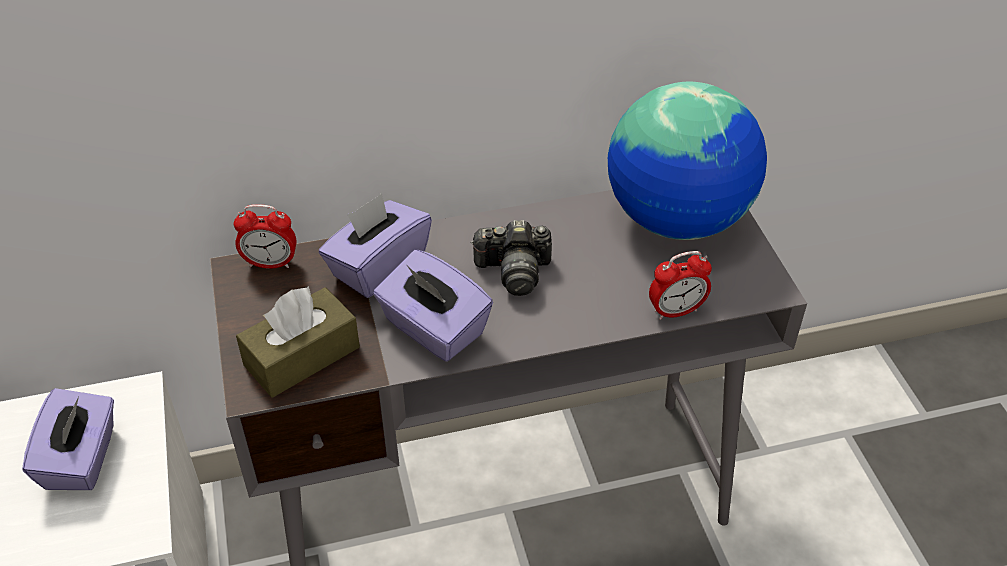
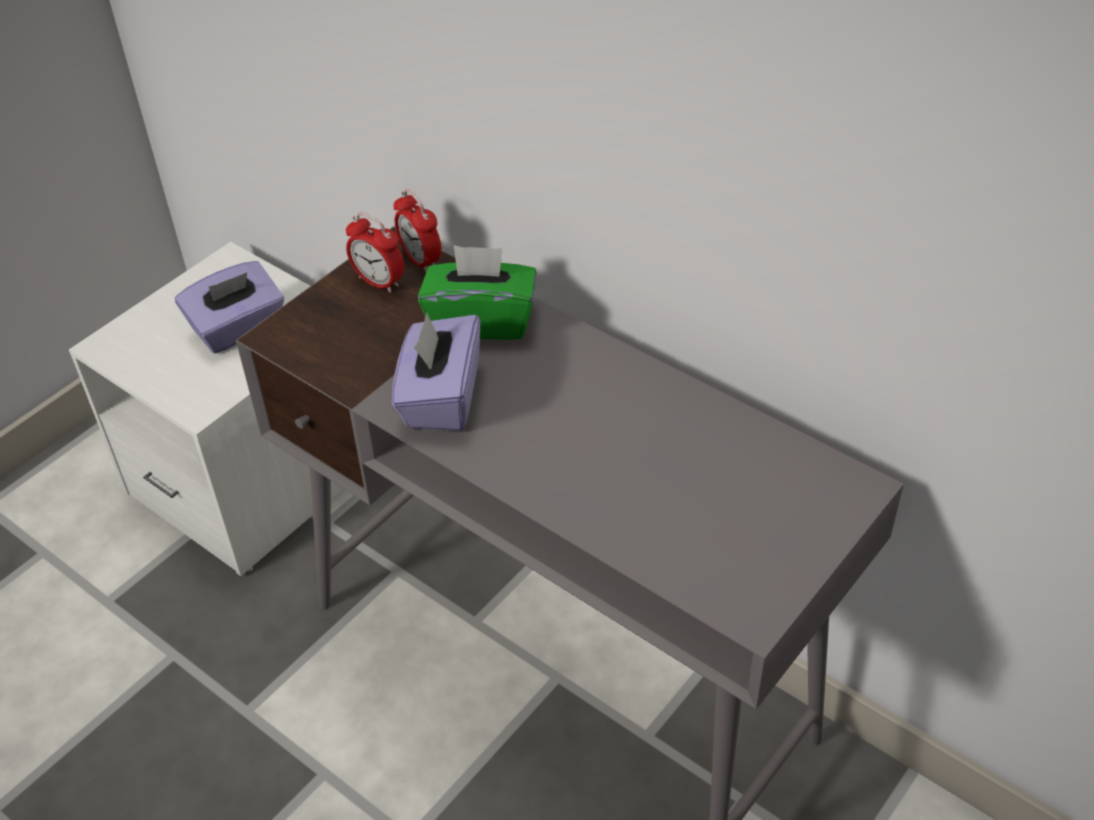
camera: 55 degrees right, 0 degrees up
(302, 356) = (335, 340): brown tissue box -> none
(378, 266) = (481, 321): purple tissue box -> green tissue box
(514, 271) = (567, 408): camera -> none
(676, 311) = (635, 553): alarm clock -> alarm clock (379, 282)
(677, 220) = (775, 486): globe -> none

